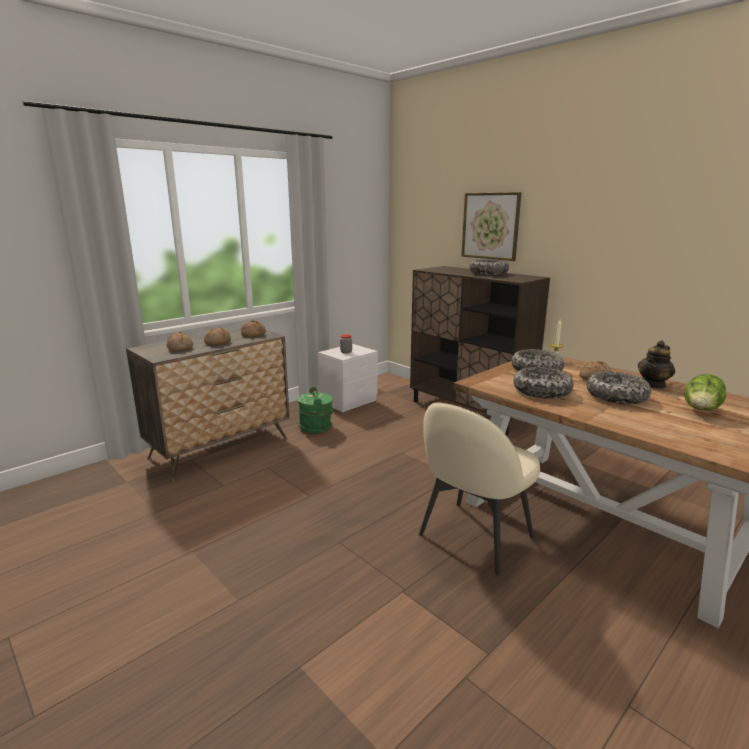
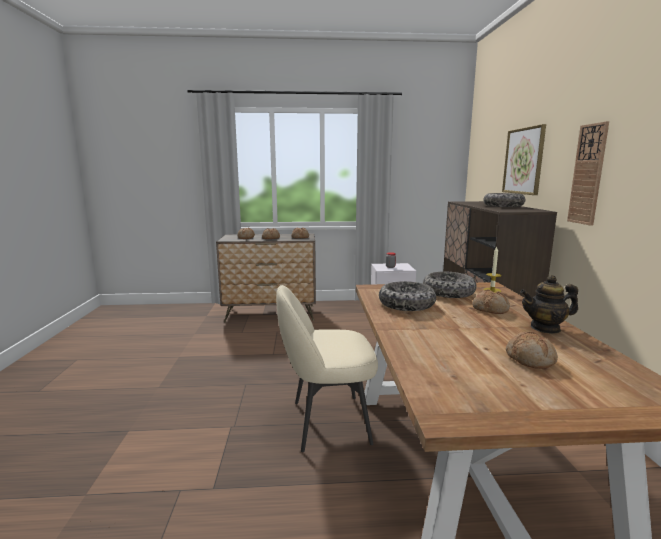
camera: 40 degrees right, 5 degrees down
(316, 427) = (342, 318): green bucket -> none
(582, 244) = (588, 174): none -> wall clock
(616, 396) = (467, 324): bowl -> none
(701, 411) = (530, 359): lettuce -> bread

